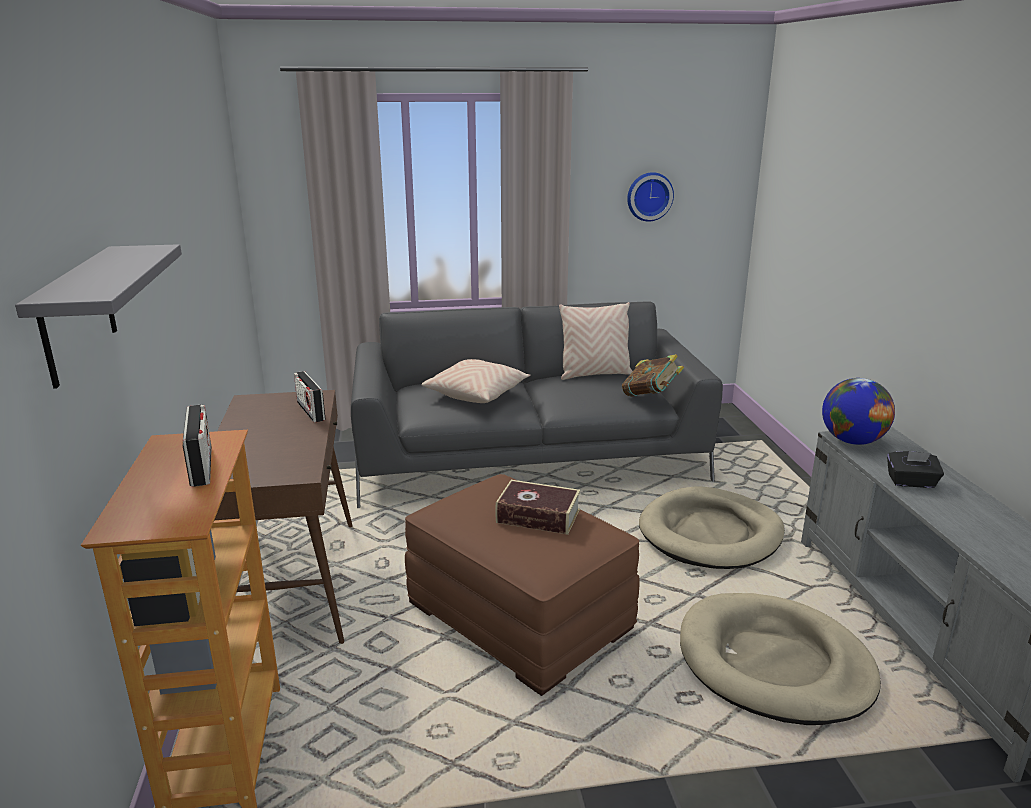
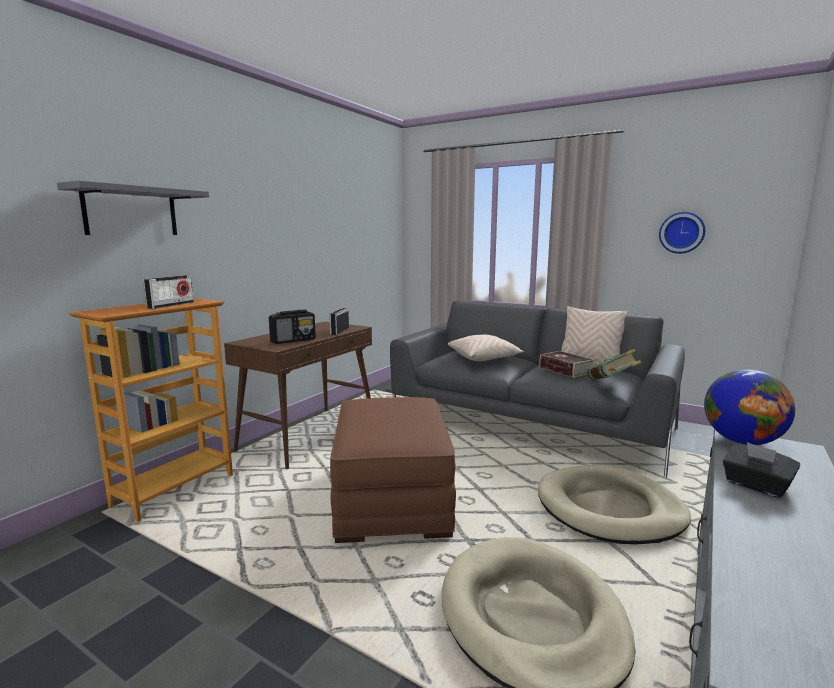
camera: 40 degrees right, 10 degrees down
(291, 451) = (293, 340): none -> radio
(538, 516) = (404, 418): book -> book (565, 370)

